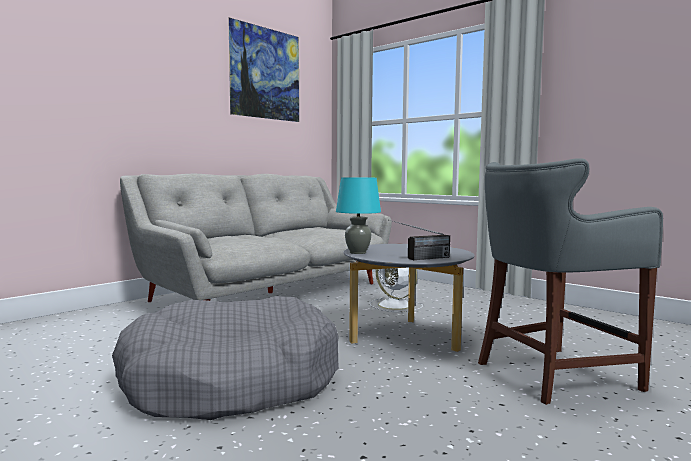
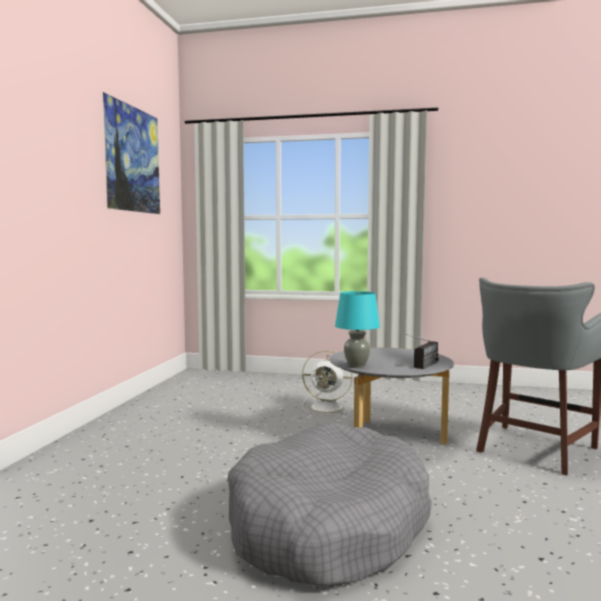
camera: 30 degrees left, 0 degrees up
(270, 292) = (183, 414): grey sofa -> none

